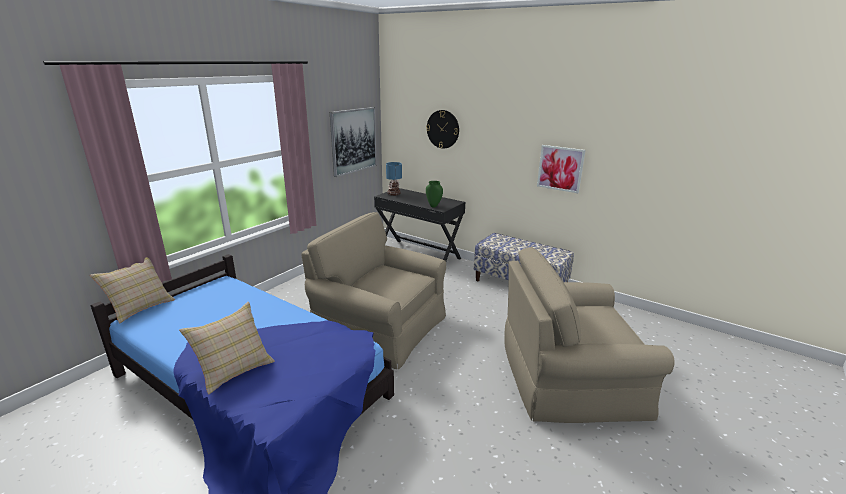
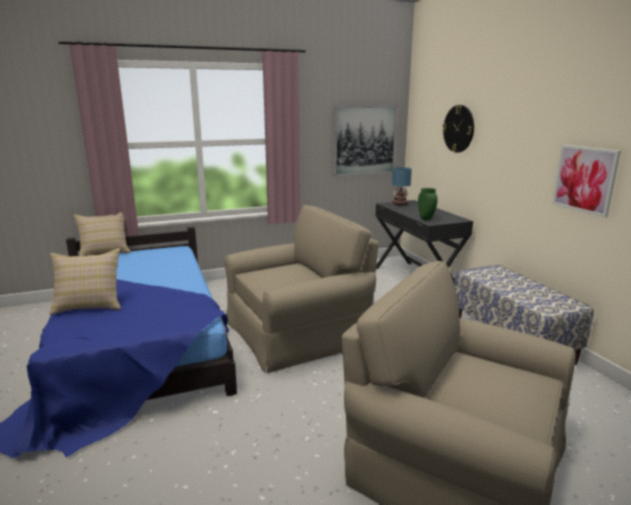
camera: 35 degrees right, 5 degrees down
(379, 326) = (297, 331): beige armchair -> beige armchair turned 90 degrees clockwise

